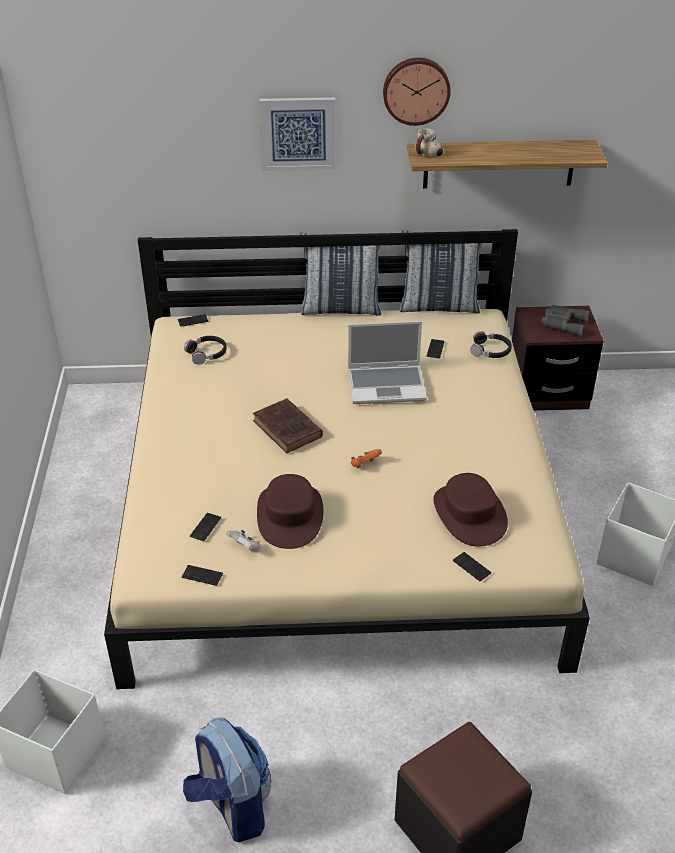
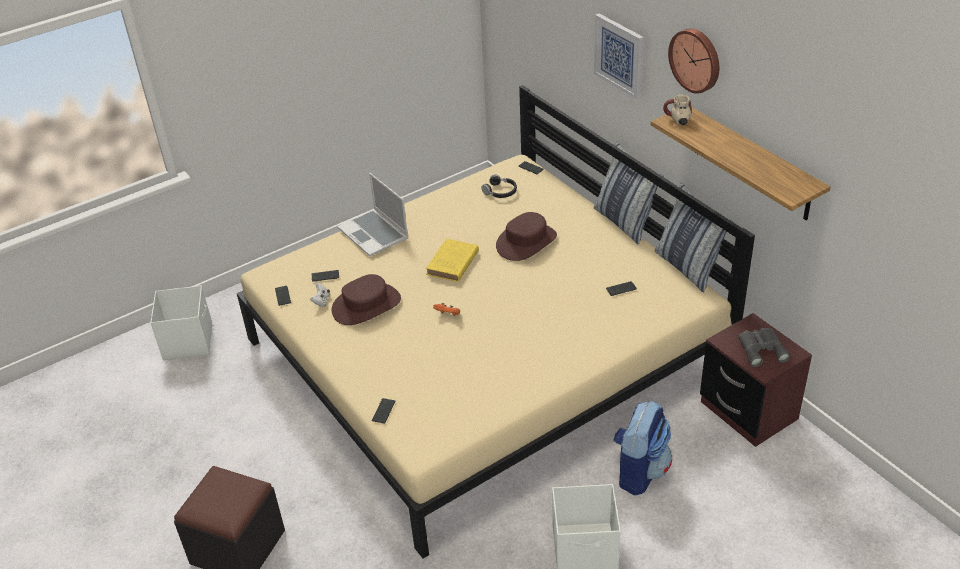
camera: 60 degrees right, 0 degrees up
(231, 806) = (194, 431): backpack -> backpack (639, 471)
(288, 430) = (452, 264): brown book -> yellow book
(387, 385) = (548, 285): laptop -> laptop (374, 234)
(469, 514) = (439, 387): brown hat -> brown hat (526, 242)
(490, 350) = (654, 319): black headphones -> none

